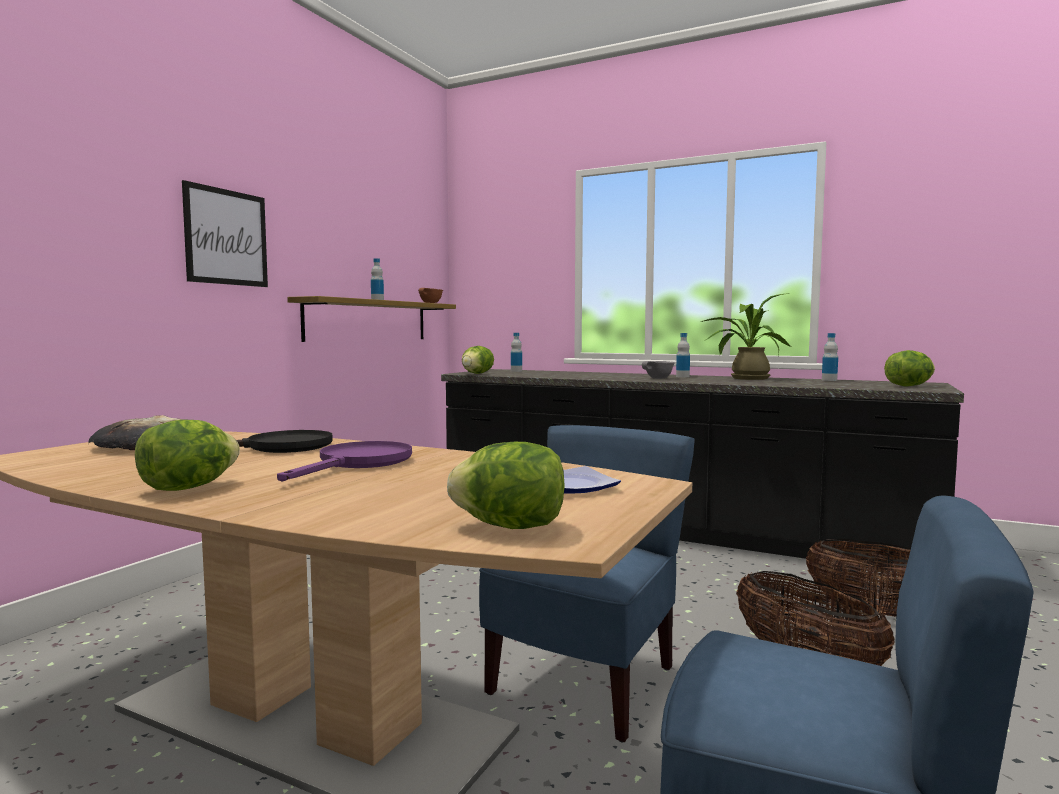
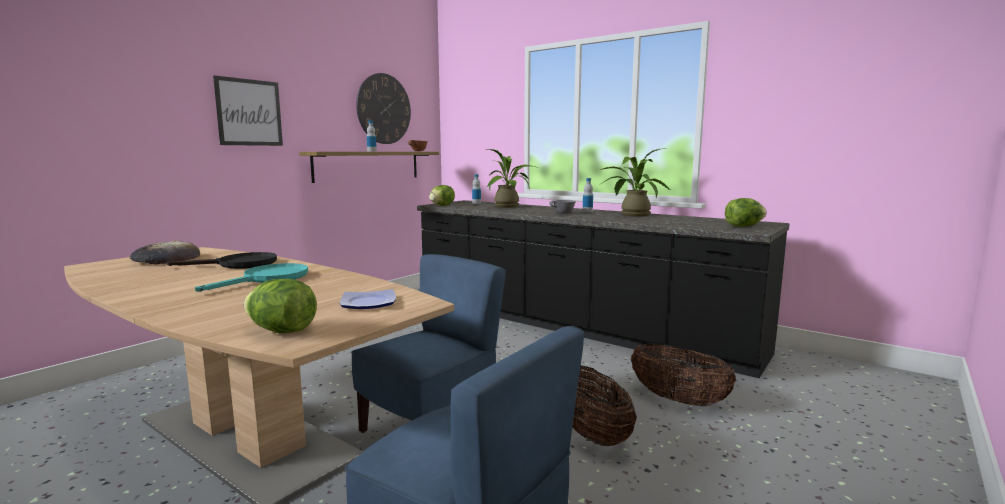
camera: 10 degrees right, 5 degrees up
(188, 488) = (147, 293): lettuce -> none
(358, 463) = (268, 279): purple frying pan -> turquoise frying pan
(387, 245) = (384, 109): none -> wall clock
(569, 373) = (510, 206): none -> potted plant
(829, 380) = (695, 218): bottle -> none

